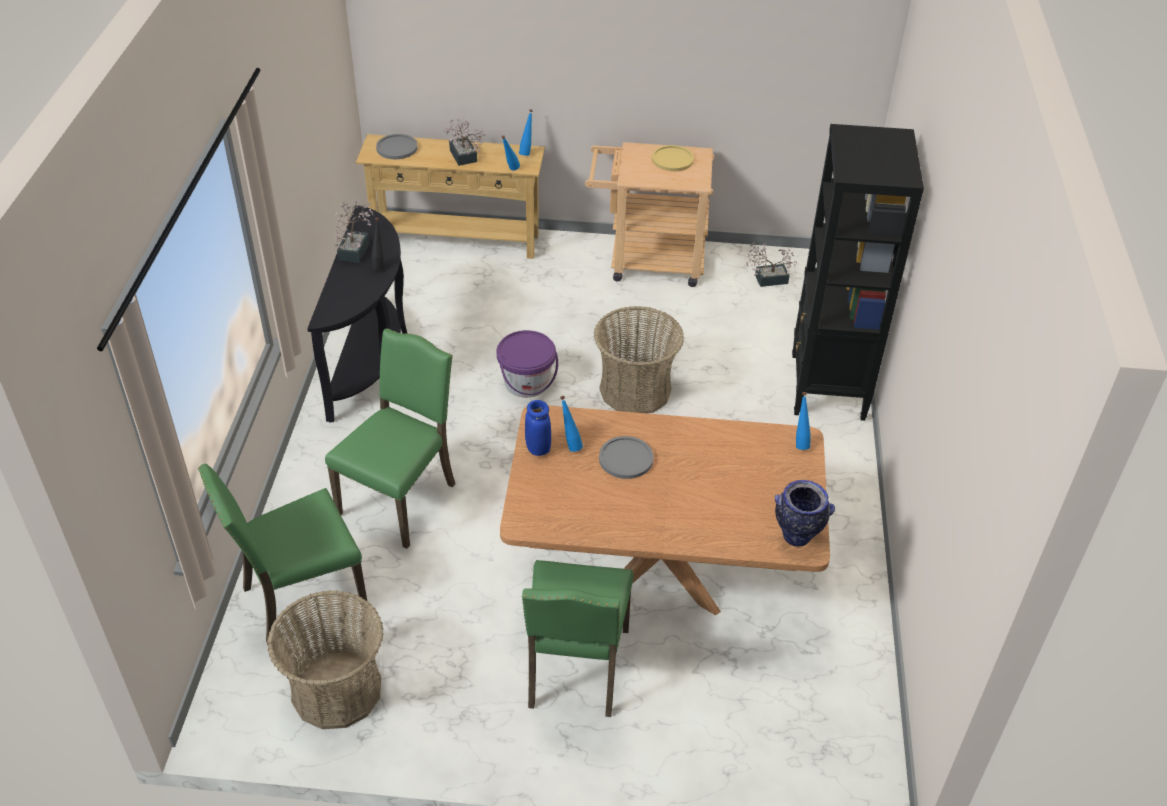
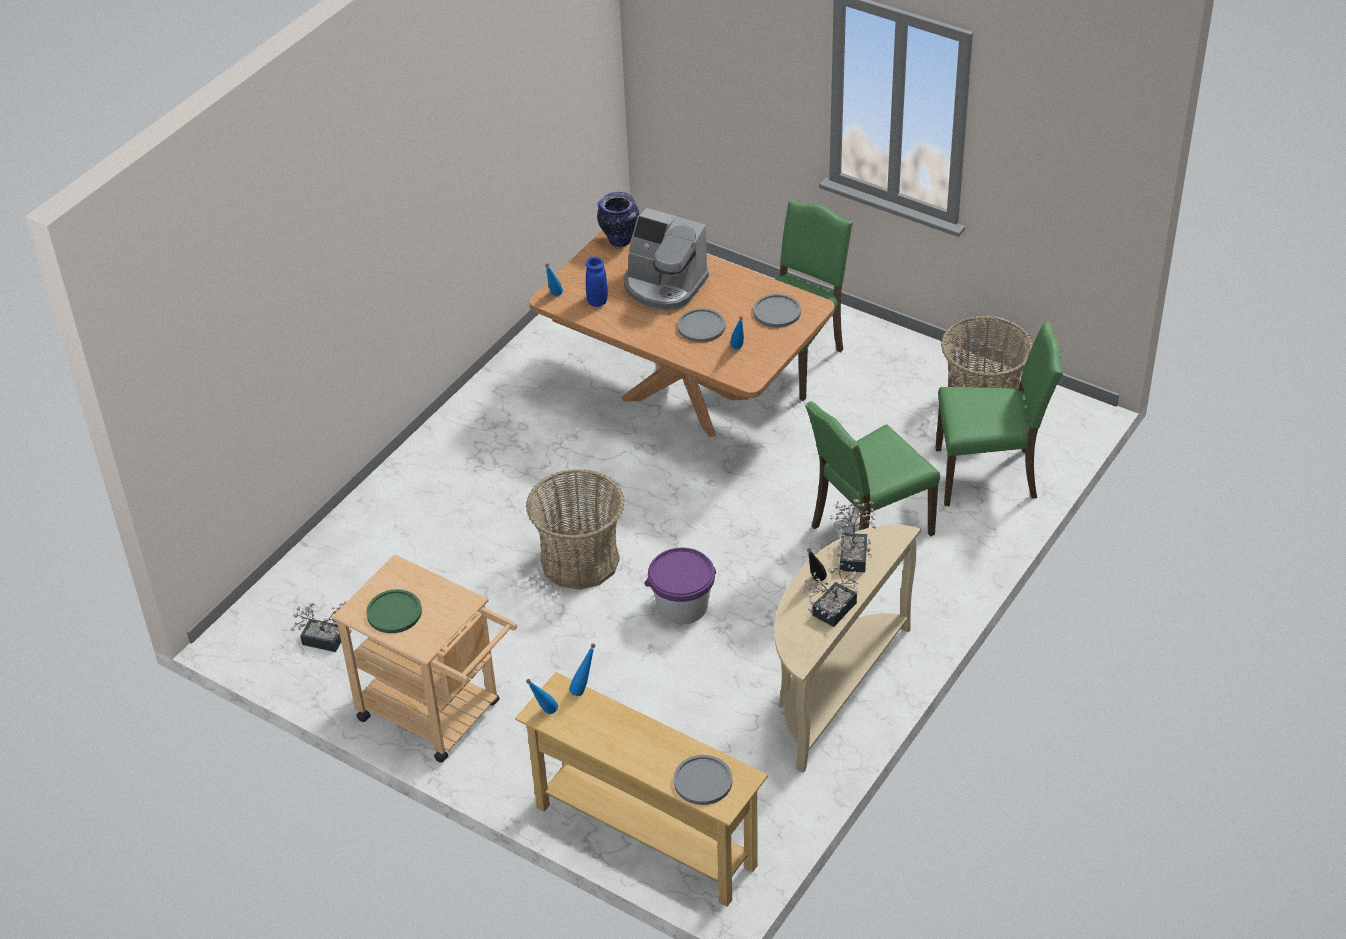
camera: 150 degrees left, 0 degrees up
(372, 361) = (832, 688): black console table -> beige console table
(464, 158) = (627, 731): potted plant -> potted plant (854, 553)
(538, 448) = (766, 355): blue vase -> blue vase (597, 301)
(558, 503) = (777, 312): none -> grey plate
(672, 159) = (394, 612): yellow plate -> green plate
(701, 494) = (664, 286): none -> coffee machine
(827, 388) = (395, 500): black bookcase -> none

